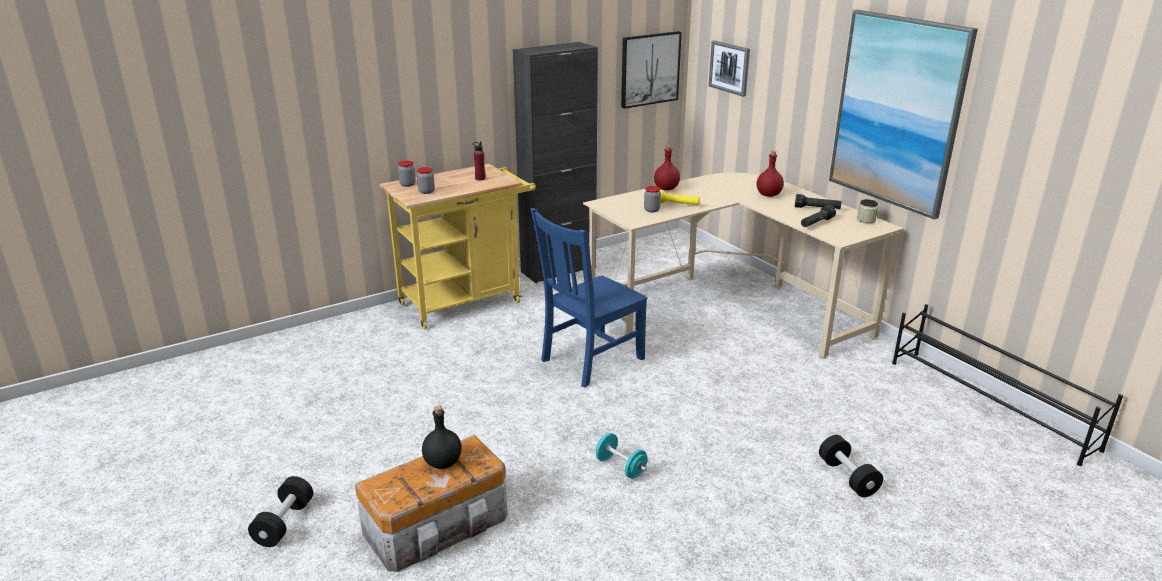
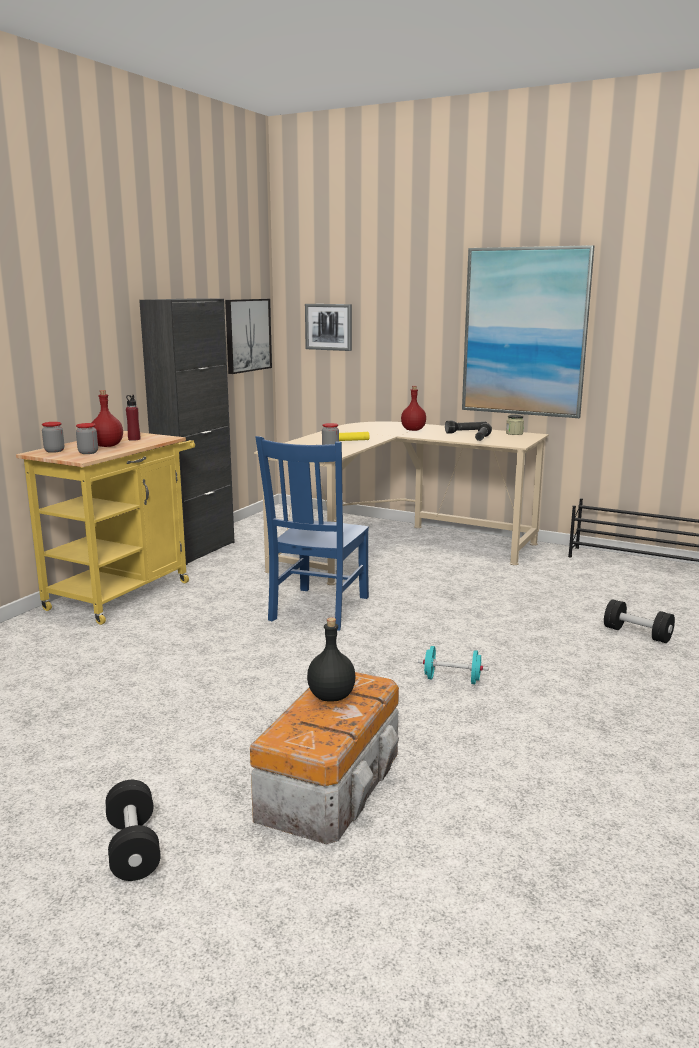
camera: 30 degrees left, 10 degrees down
(666, 188) = (318, 436): red bottle -> red bottle (107, 446)

